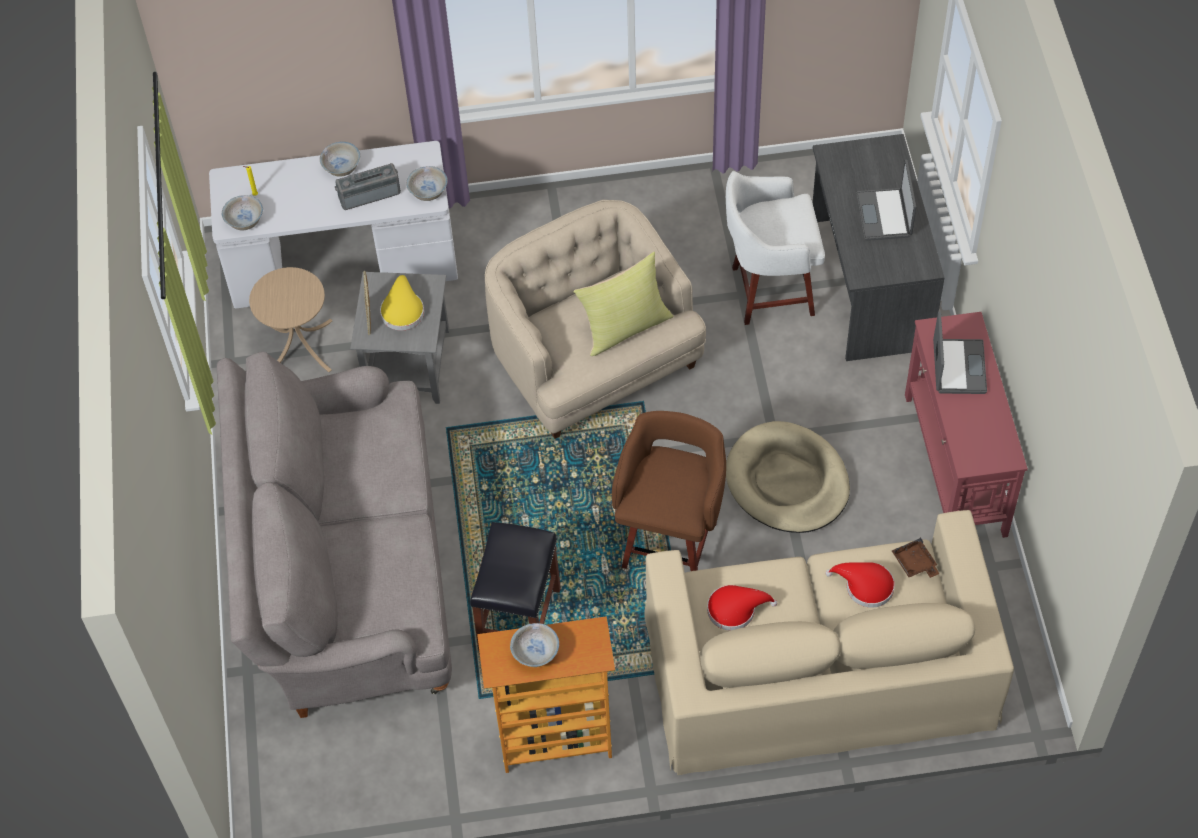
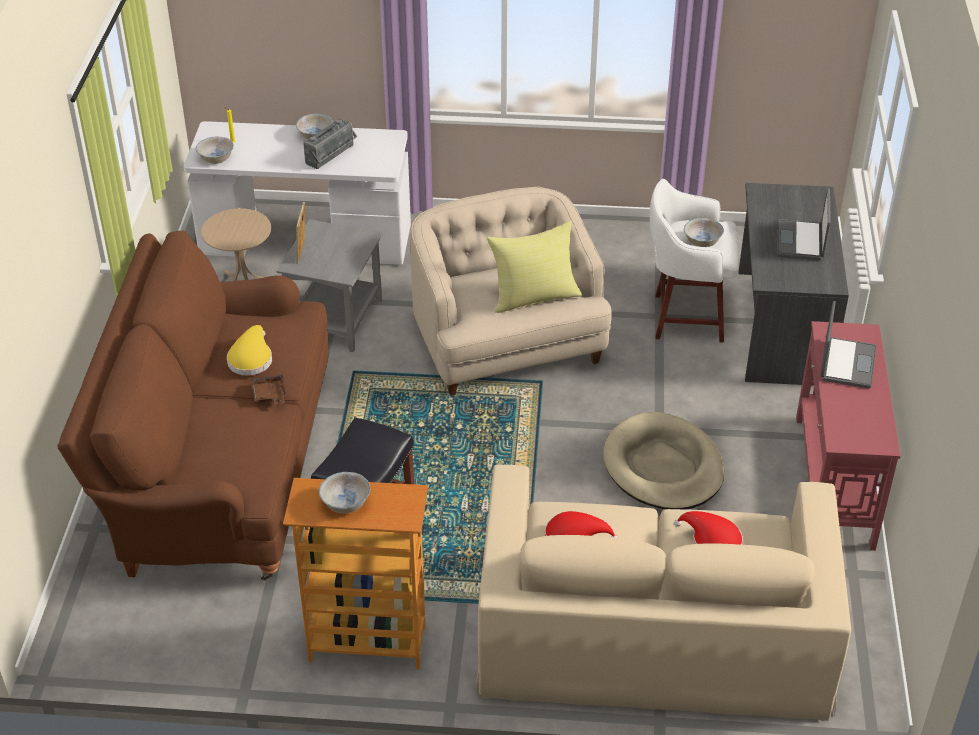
camera: 10 degrees right, 15 degrees down
(346, 573) = (218, 467): grey sofa -> brown sofa
(369, 193) = (332, 156): radio -> radio turned 135 degrees clockwise
(402, 310) = (334, 251): yellow hat -> yellow hat (251, 359)
(428, 191) = (385, 162): white bowl -> white bowl (702, 241)
(670, 541) = (535, 495): brown stool -> none
(915, 563) = (768, 531): brown tray -> brown tray (270, 395)

